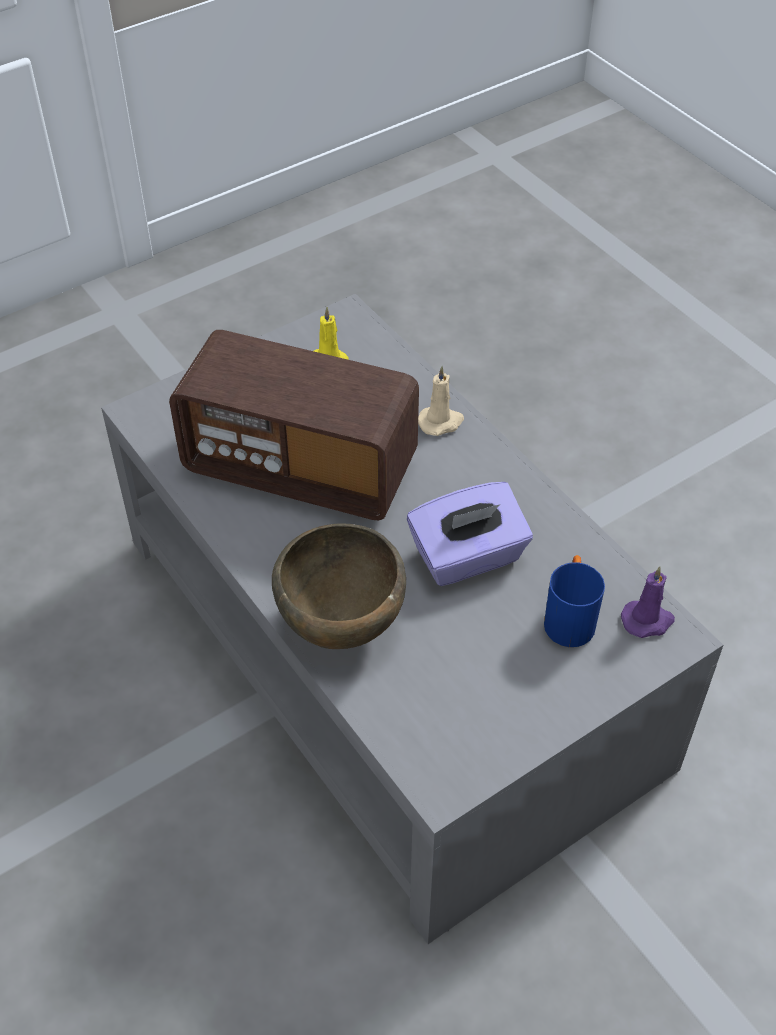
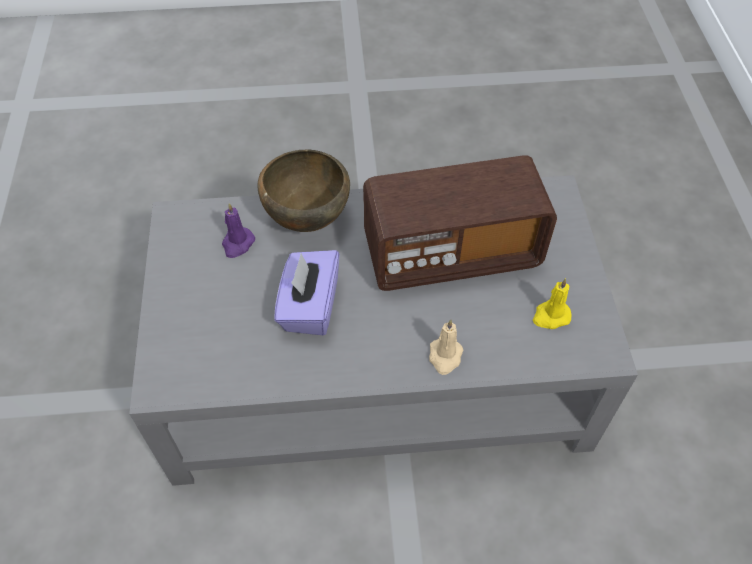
camera: 120 degrees right, 5 degrees up
(300, 467) = (451, 253): radio -> radio turned 150 degrees counterclockwise
(569, 618) = (221, 335): blue mug -> none
(647, 620) = (182, 379): purple candle -> purple candle (237, 244)

